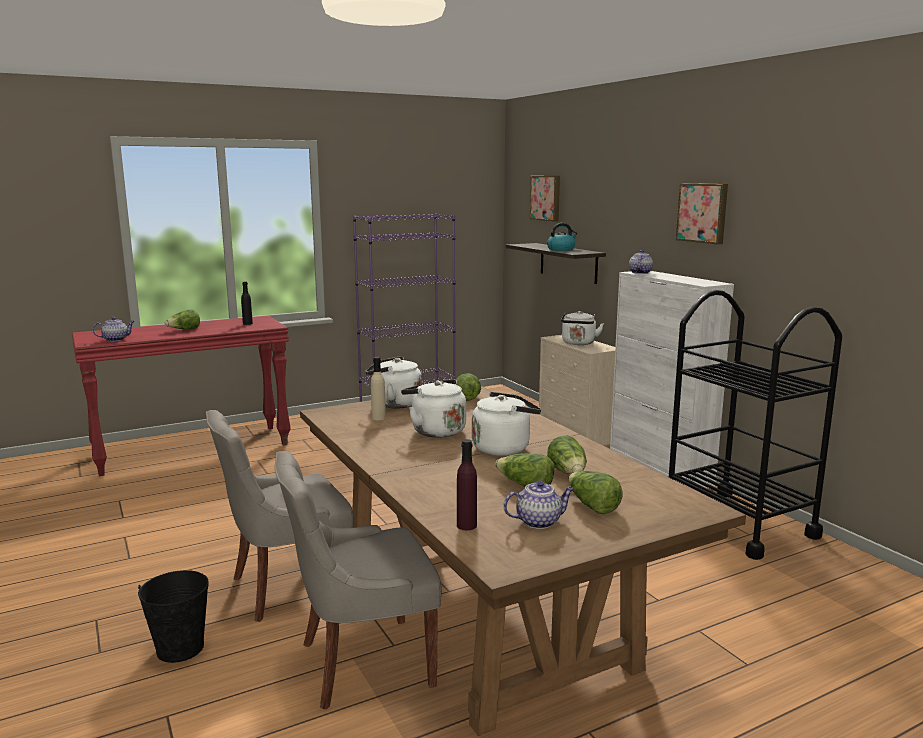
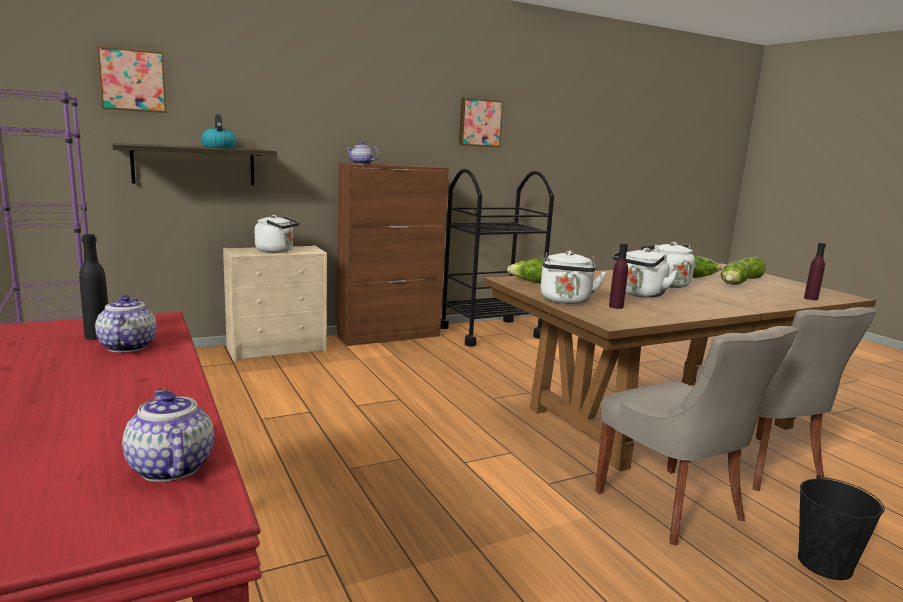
camera: 90 degrees left, 0 degrees up
(184, 330) = (101, 389): lettuce -> none
(378, 418) = (616, 306): beige bottle -> purple bottle
(539, 521) = (782, 287): teapot -> teapot (127, 346)
(660, 470) = (389, 336): white cabinet -> brown cabinet
(703, 213) = (394, 108): picture -> picture (479, 123)

